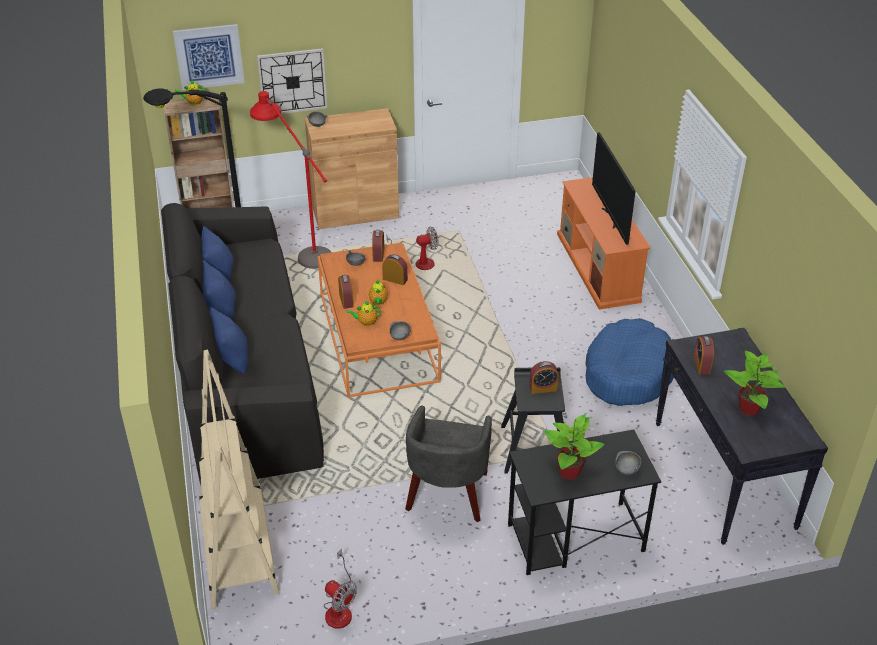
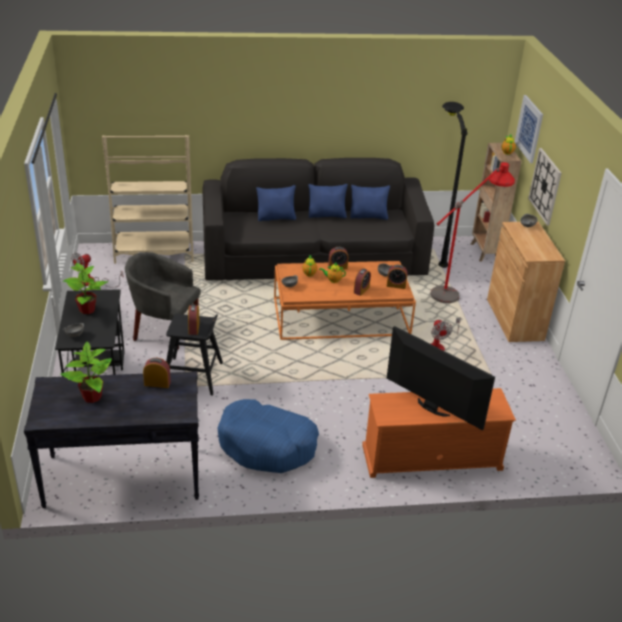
camera: 95 degrees right, 5 degrees down
(611, 218) = (431, 408): television -> television turned 45 degrees clockwise

